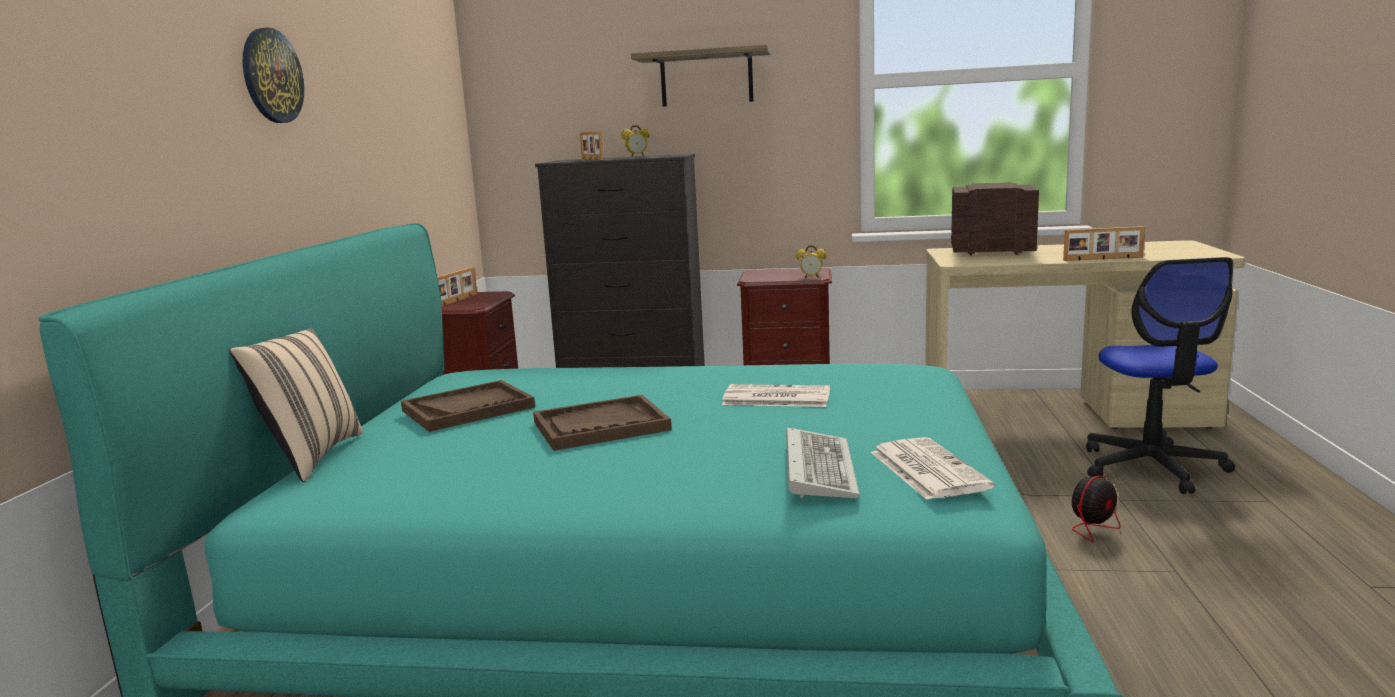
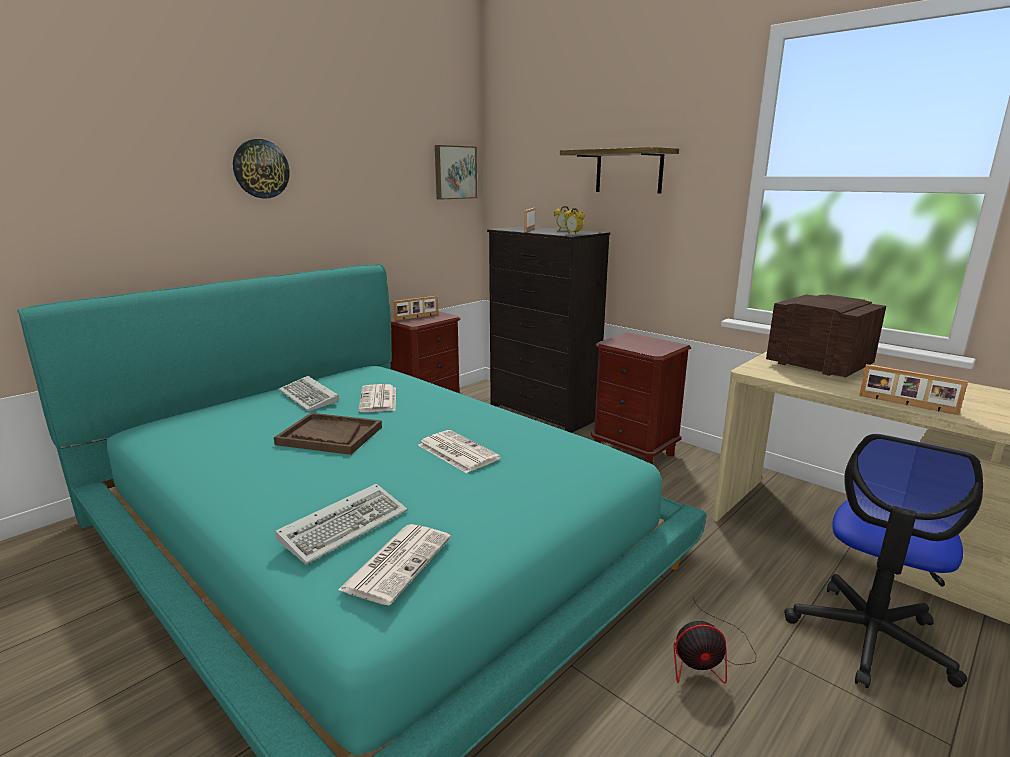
camera: 35 degrees right, 5 degrees up
(309, 457) = (204, 404): beige pillow -> none
(443, 92) = (454, 172): none -> picture
(468, 409) = (310, 397): brown tray -> keyboard
(569, 388) = (378, 399): none -> newspaper
(811, 277) = (651, 351): alarm clock -> alarm clock (573, 234)

